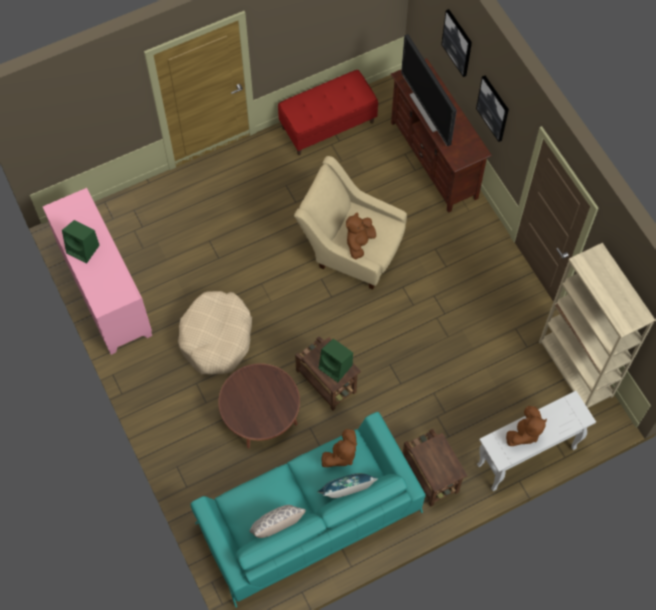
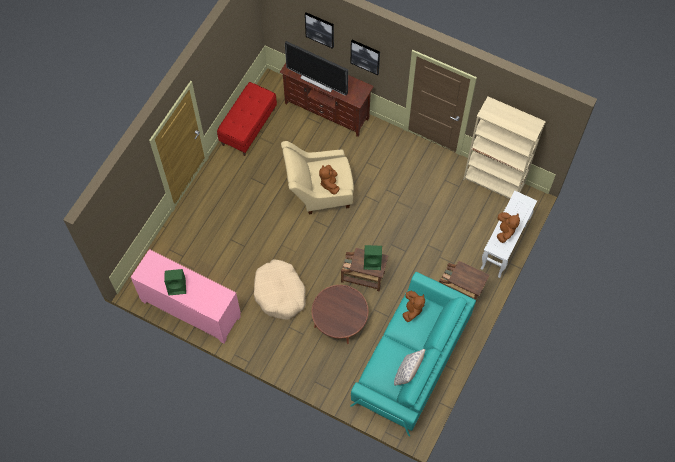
camera: 35 degrees left, 0 degrees up
(346, 493) = (431, 328): blue pillow -> none

